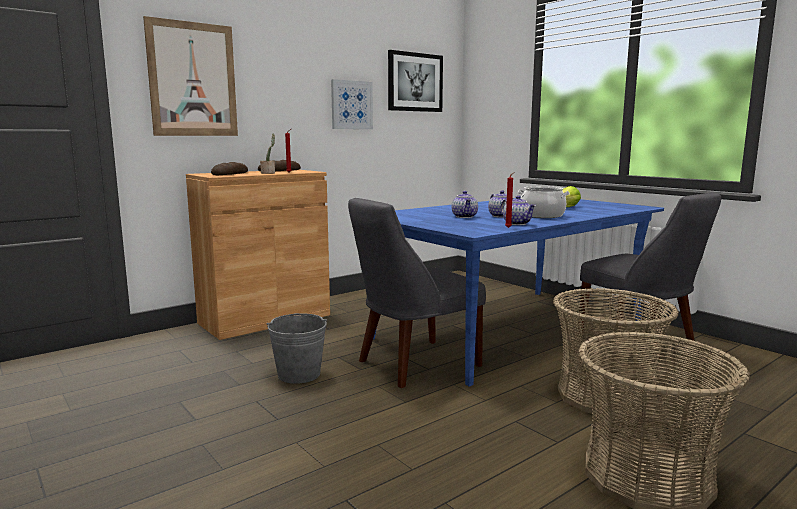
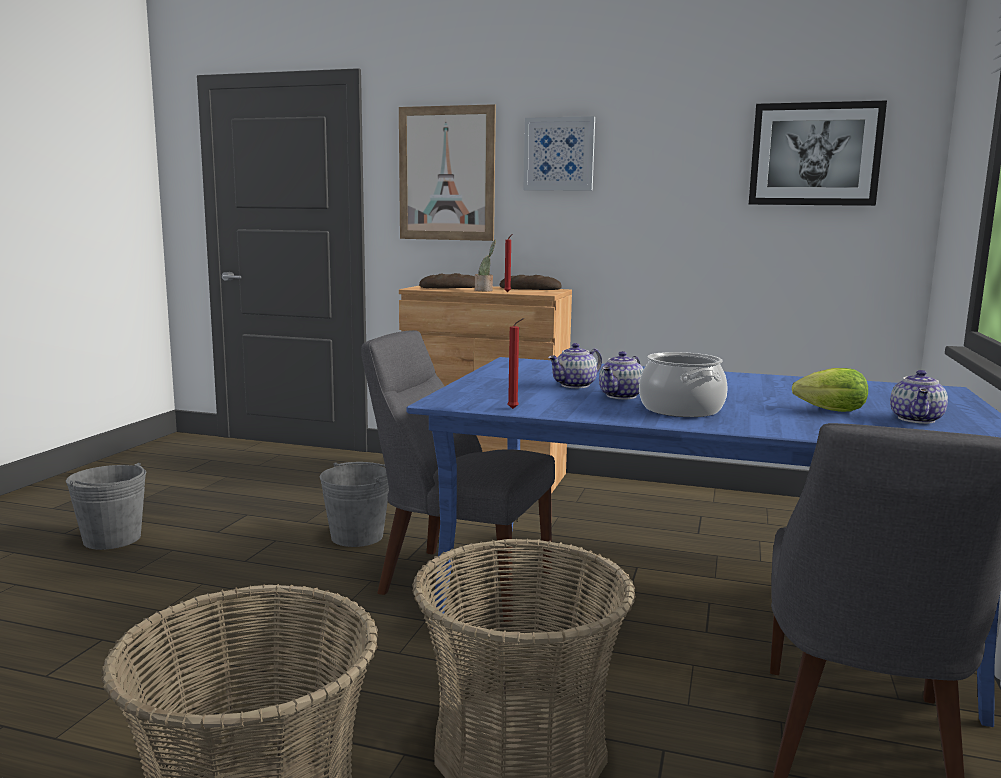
camera: 55 degrees right, 0 degrees up
(118, 470) = (112, 539): none -> grey bucket
(351, 105) = (674, 198): picture -> picture (559, 154)
(517, 223) = (562, 408): teapot -> teapot (917, 419)

